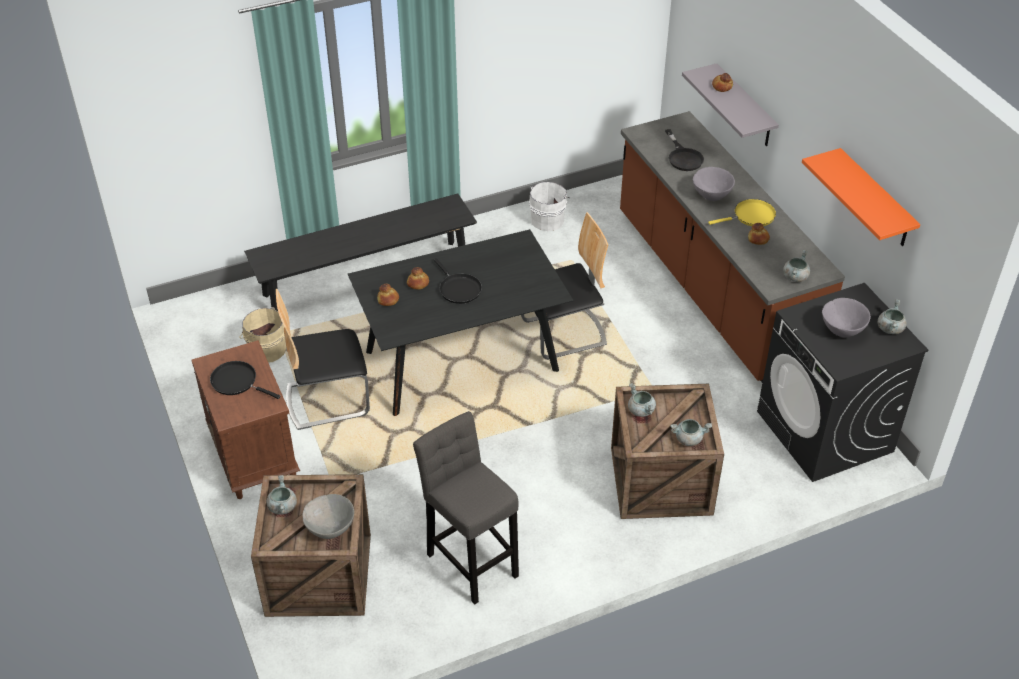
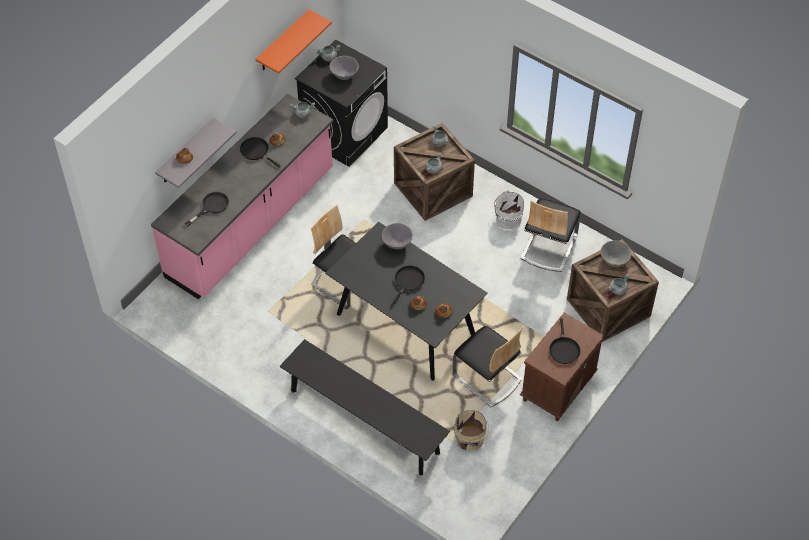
camera: 120 degrees left, 10 degrees up
(470, 560) = (548, 247): grey stool -> chair
(548, 219) = (230, 345): white bucket -> white bucket (507, 219)
(711, 196) = (247, 177): grey bowl -> grey bowl (397, 244)
(712, 290) = (251, 224): brown counter -> pink counter
(751, 216) = (256, 151): yellow frying pan -> black frying pan

